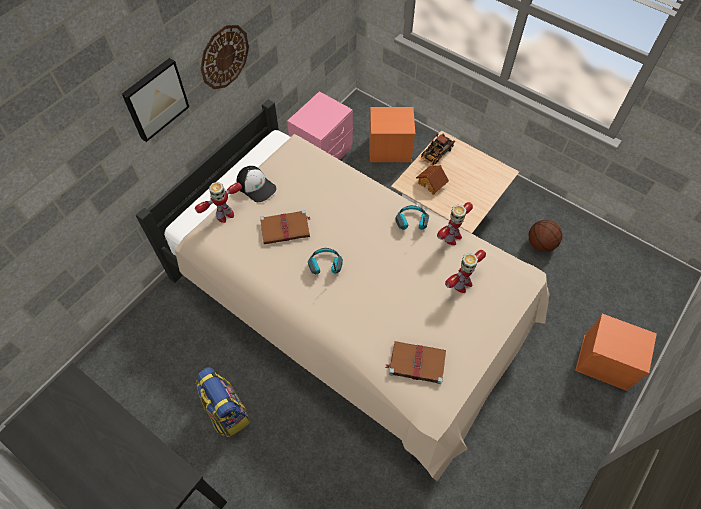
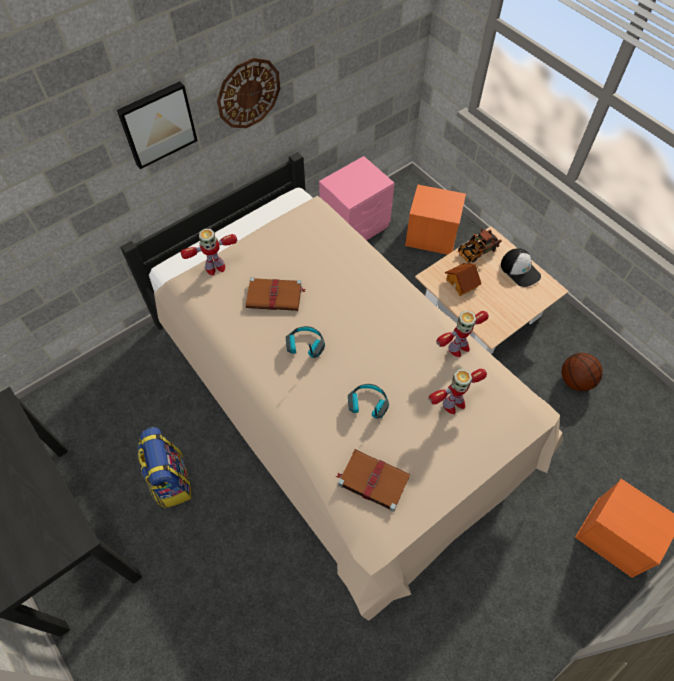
camera: 15 degrees right, 0 degrees up
(256, 186) = (258, 243): cap -> cap (520, 270)
(411, 222) = (416, 320): headphones -> headphones (367, 405)

